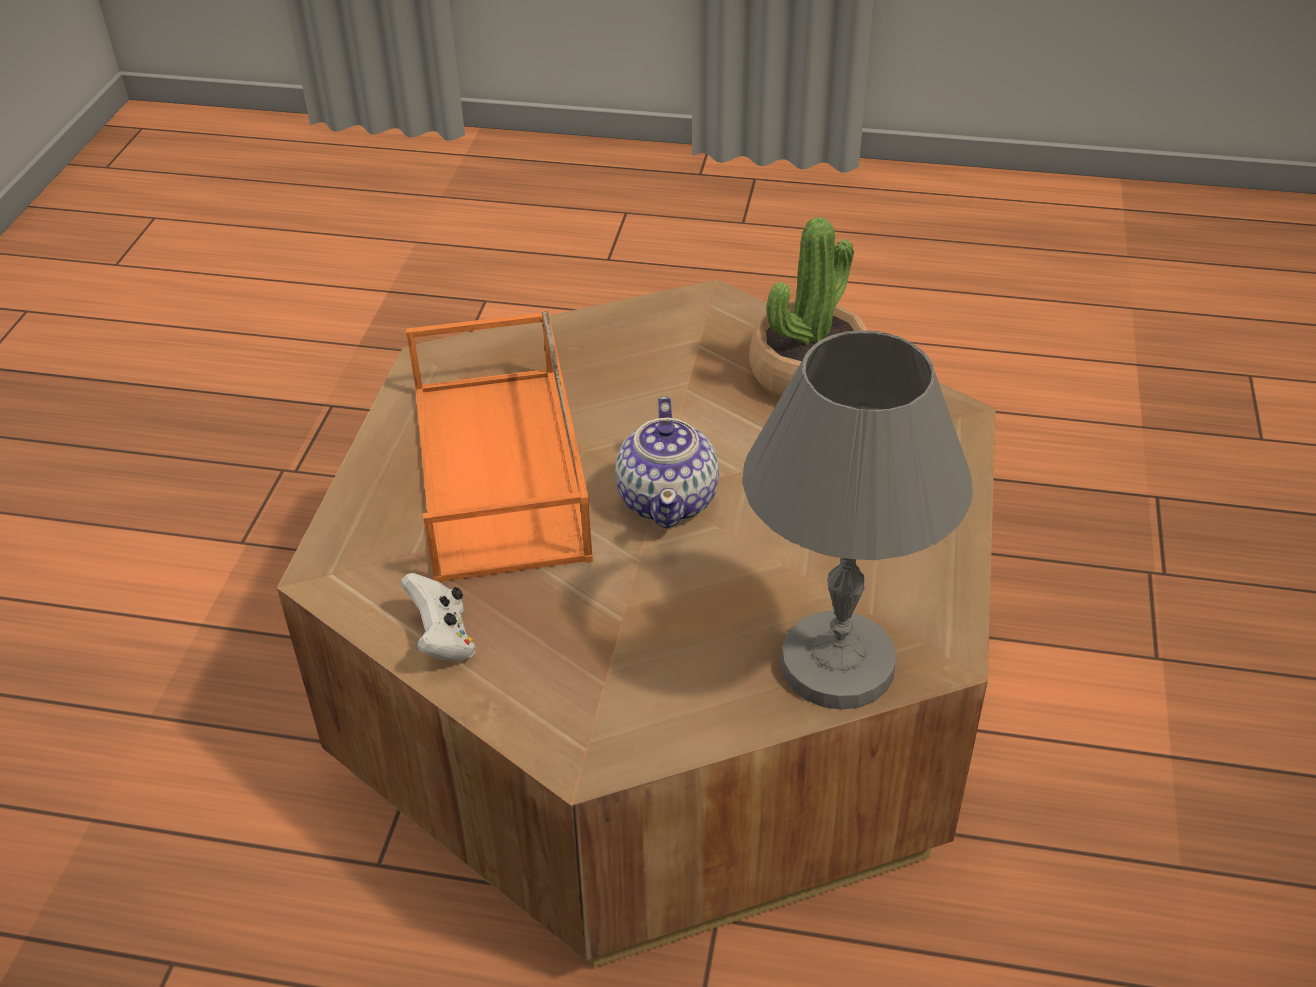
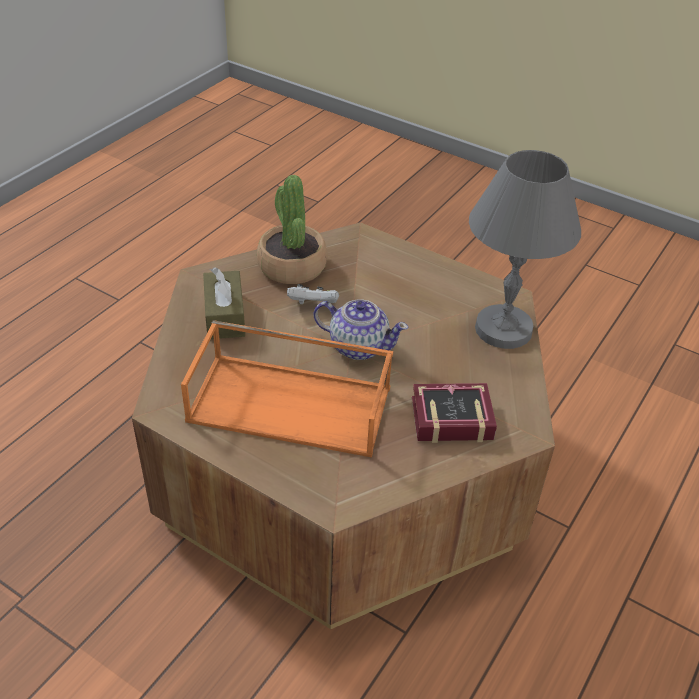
camera: 70 degrees left, 0 degrees up
(443, 639) = (418, 464): white game controller -> white game controller (313, 306)
(565, 646) = (447, 417): none -> book
(645, 350) = (225, 315): none -> brown tissue box

